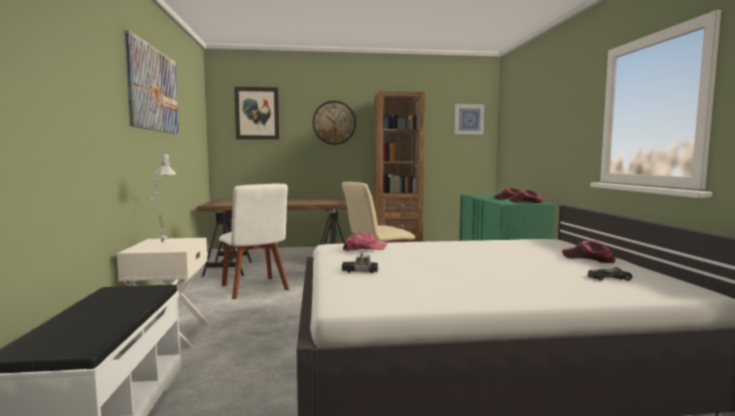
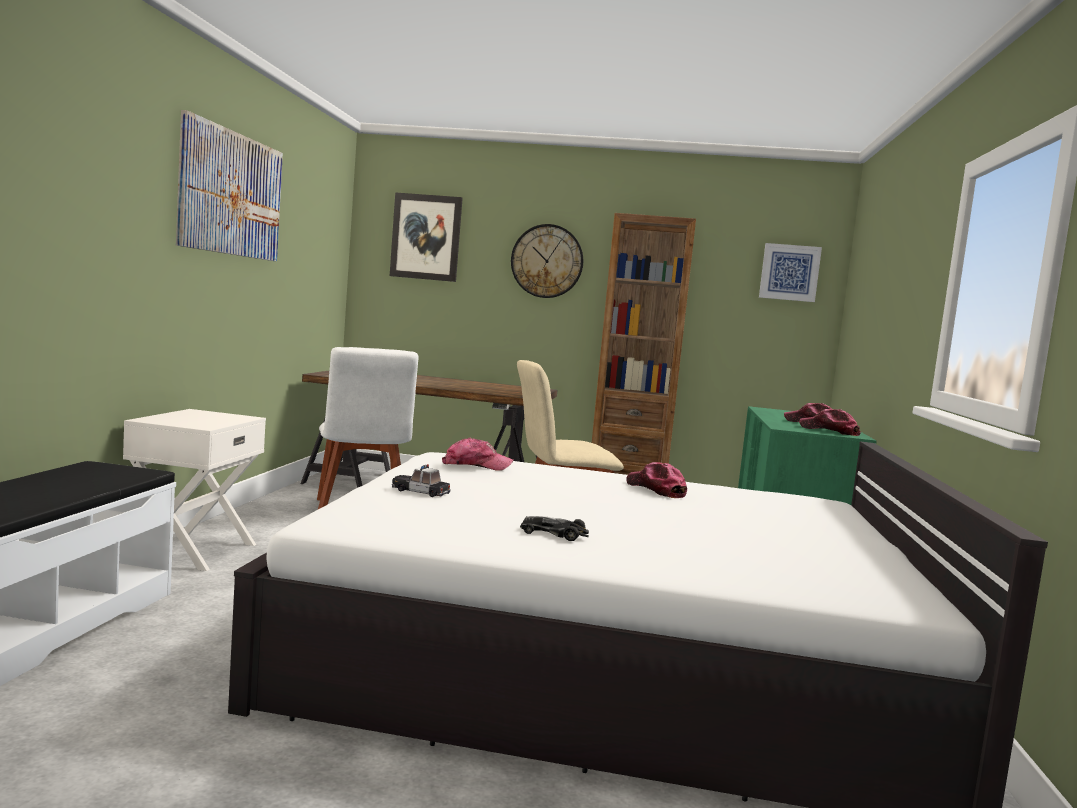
camera: 15 degrees right, 0 degrees up
(161, 242) = (197, 415): grey table lamp -> none
(588, 258) = (827, 535): cap -> cap (656, 489)
(609, 277) = (801, 564): toy car -> toy car (554, 533)

